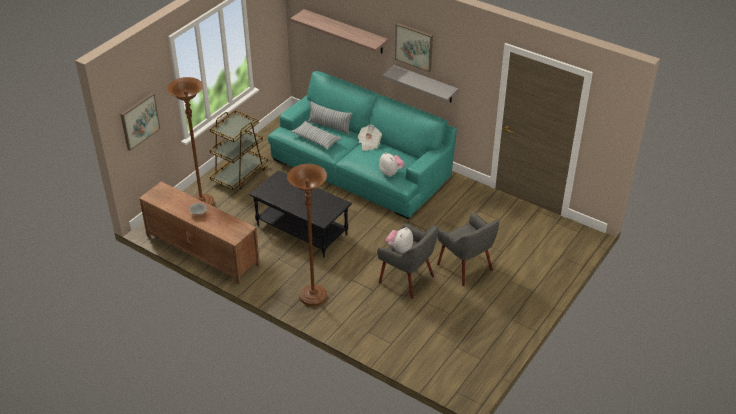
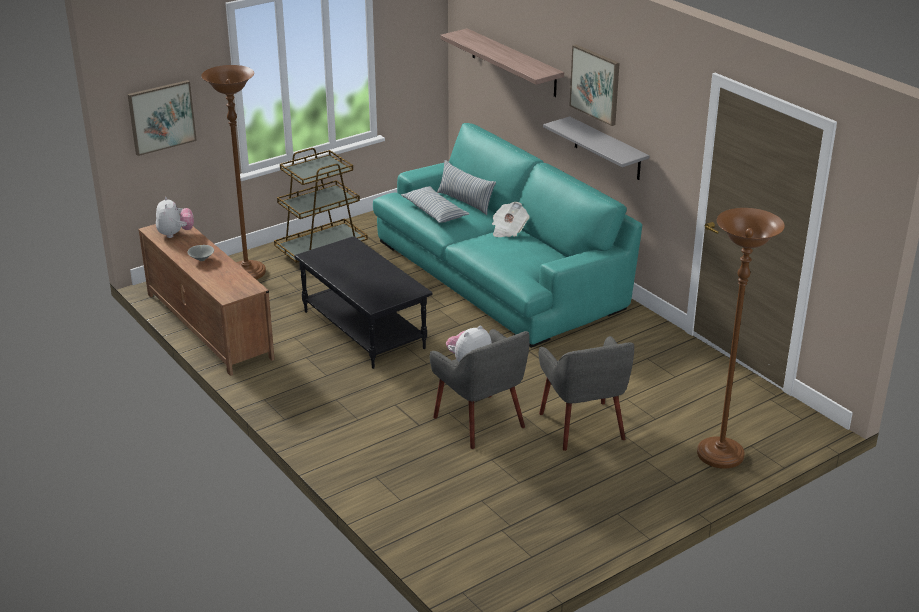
camera: 20 degrees right, 10 degrees down
(313, 296) = (324, 413): brown floor lamp -> brown floor lamp (720, 455)
(391, 173) = (518, 269): plush toy -> plush toy (175, 234)

